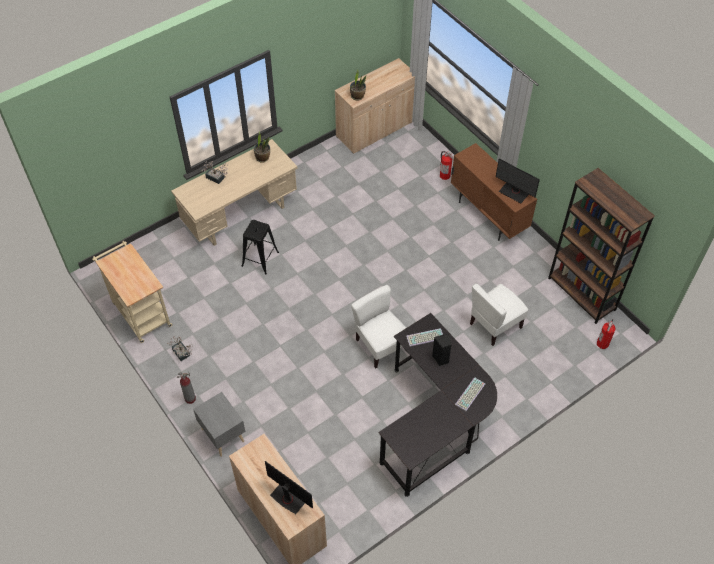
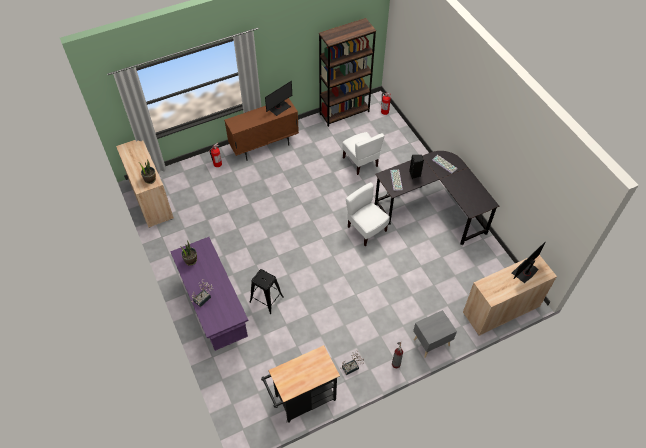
camera: 80 degrees left, 0 degrees up
(140, 312) = (301, 400): beige cart -> black cart
(241, 215) = (214, 309): beige desk -> purple desk
(380, 345) = (366, 229): white chair -> white chair turned 75 degrees clockwise

